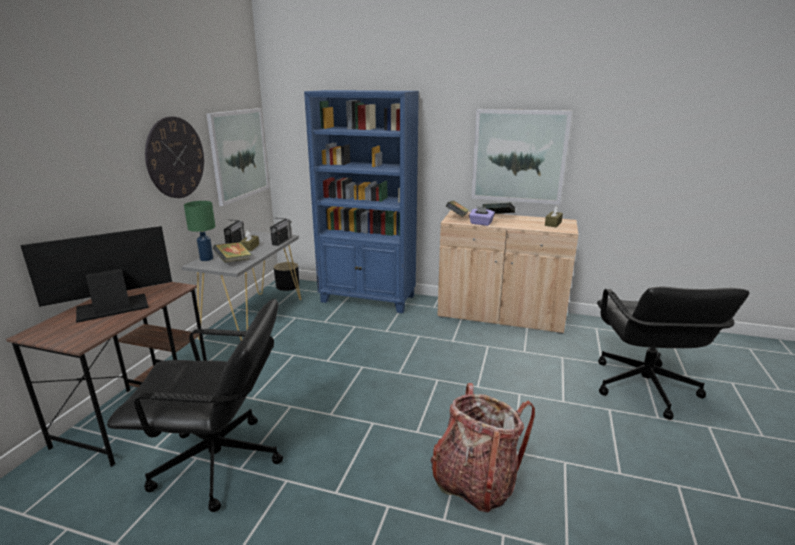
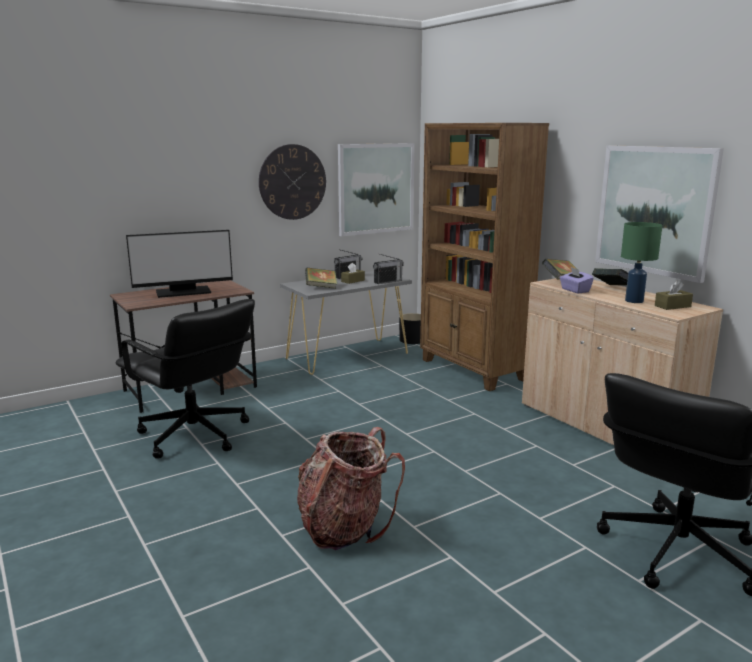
camera: 40 degrees right, 5 degrees down
(112, 307) = (183, 292): monitor -> monitor turned 150 degrees clockwise
(206, 259) = (305, 282): green table lamp -> green table lamp (633, 301)
(368, 299) = (473, 370): blue bookcase -> brown bookcase

